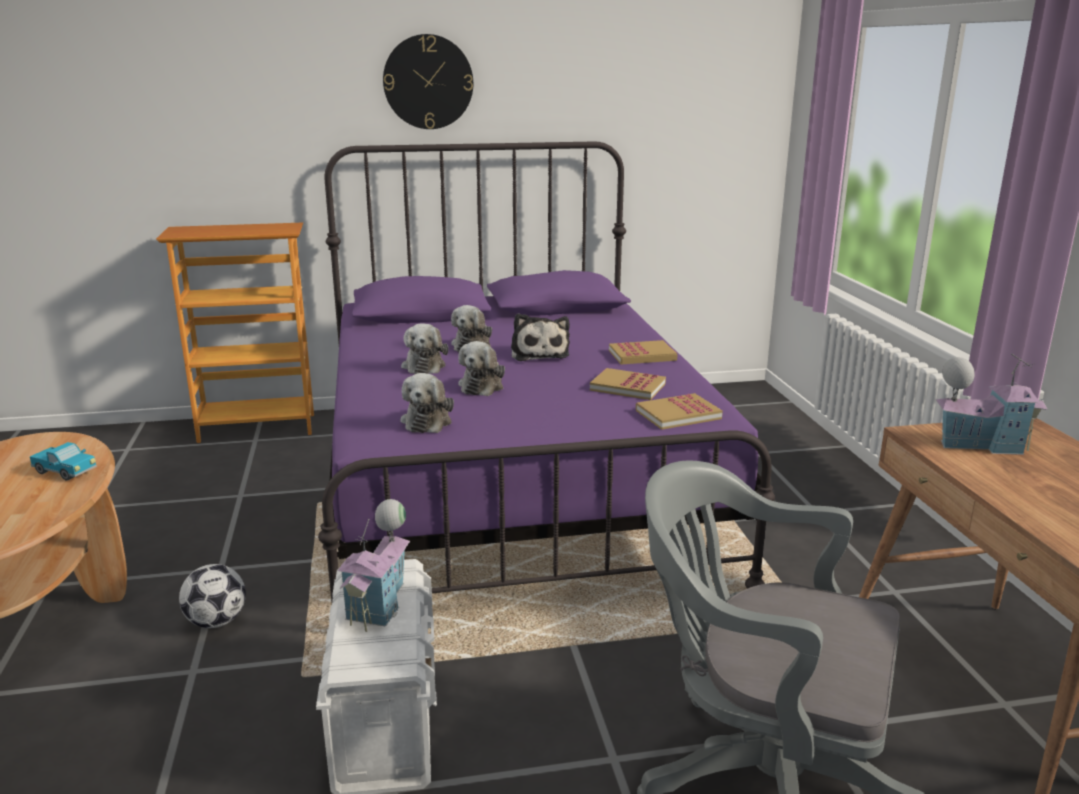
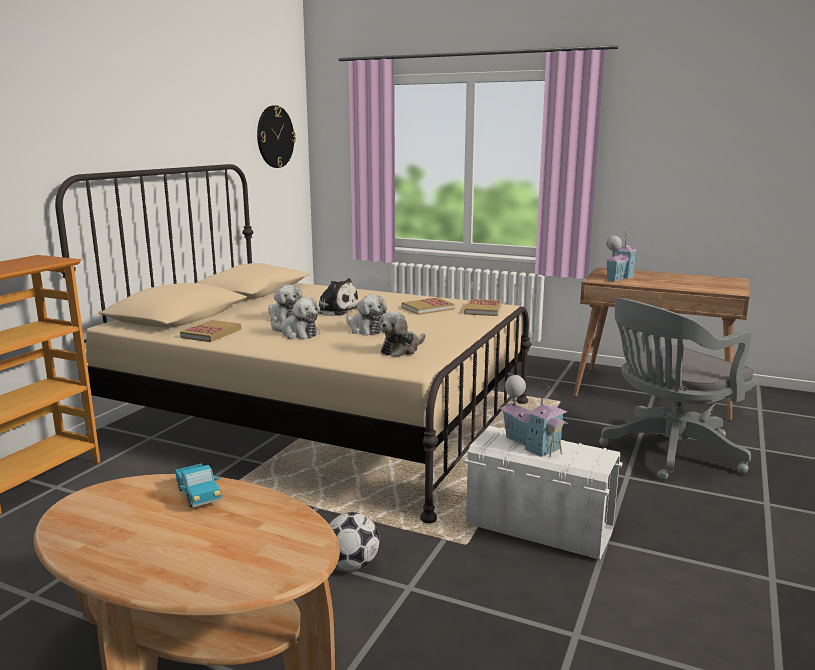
camera: 55 degrees left, 5 degrees down
(65, 472) = (198, 496): toy truck -> toy truck turned 90 degrees clockwise
(427, 421) = (401, 350): plush toy -> plush toy turned 90 degrees clockwise
(428, 82) = (118, 116): wall clock -> wall clock (275, 137)
(512, 483) = (319, 419): purple bed -> beige bed
(642, 355) = (385, 296): book -> book (211, 333)

